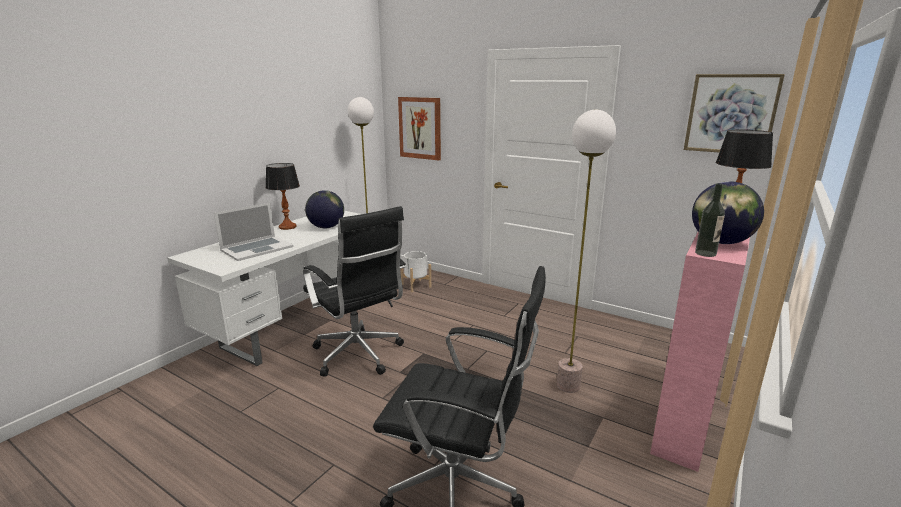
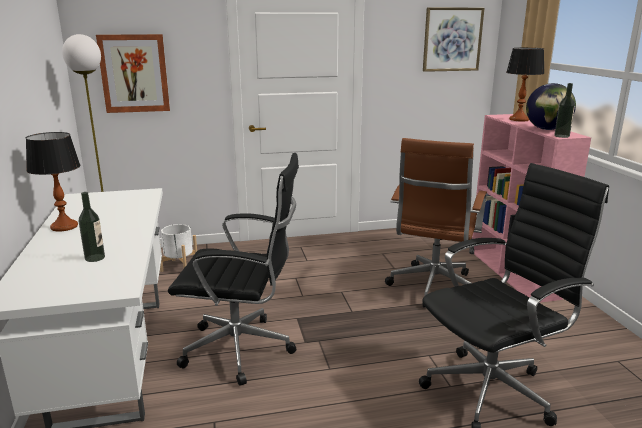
camera: 45 degrees left, 0 degrees up
(257, 248) = (95, 258): laptop -> bottle
(326, 227) = (120, 213): globe -> none
(567, 385) = (432, 288): floor lamp -> brown office chair

